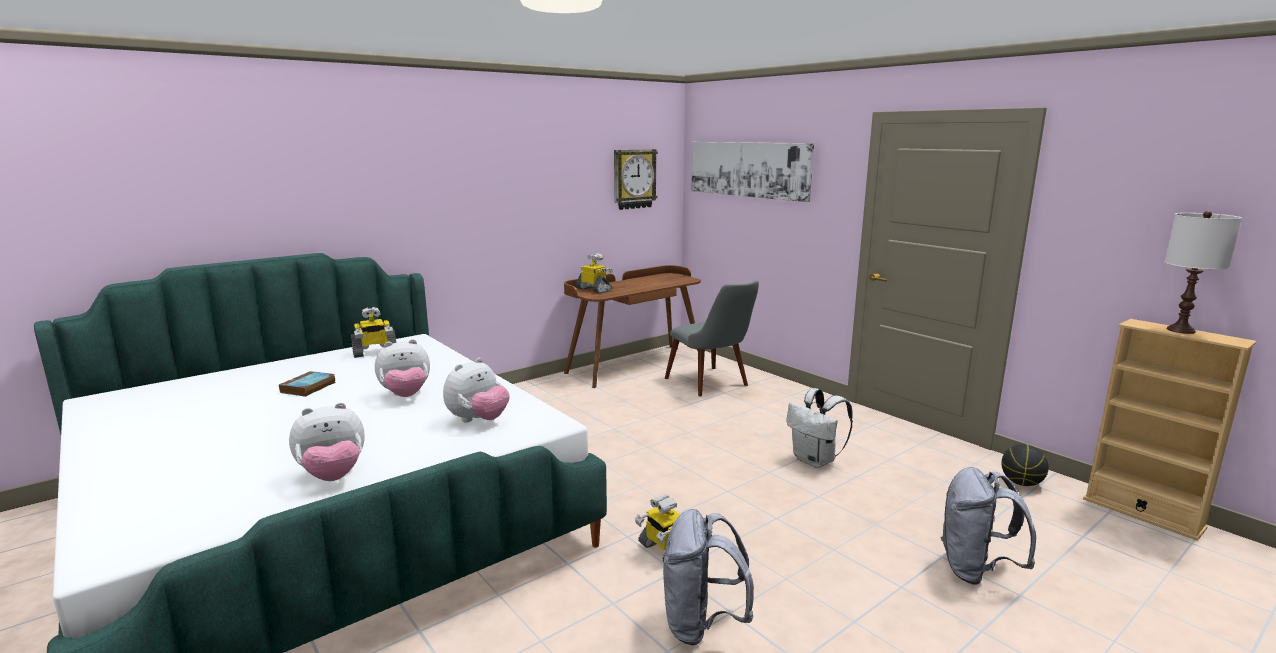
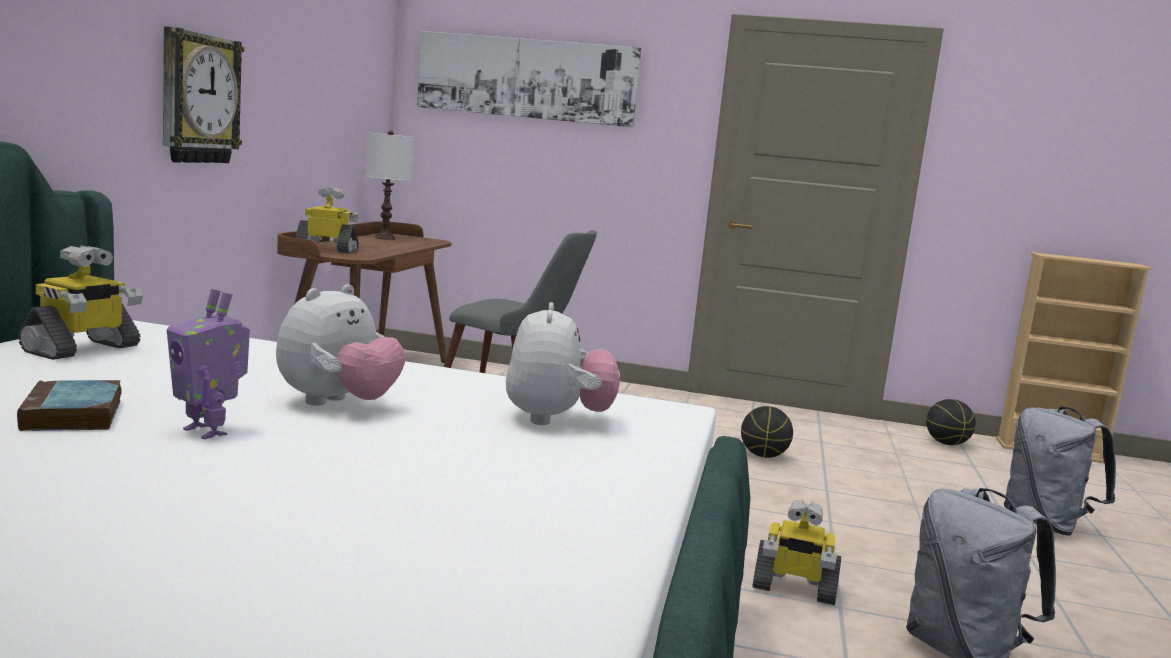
camera: 40 degrees left, 5 degrees down
(332, 403) = (207, 431): none -> toy robot
(333, 476) = (537, 534): plush toy -> none
(634, 179) = (352, 74): wall clock -> wall clock (198, 99)
(815, 461) = (763, 456): white backpack -> basketball
(1180, 330) = (1085, 258): white table lamp -> white table lamp (384, 238)

